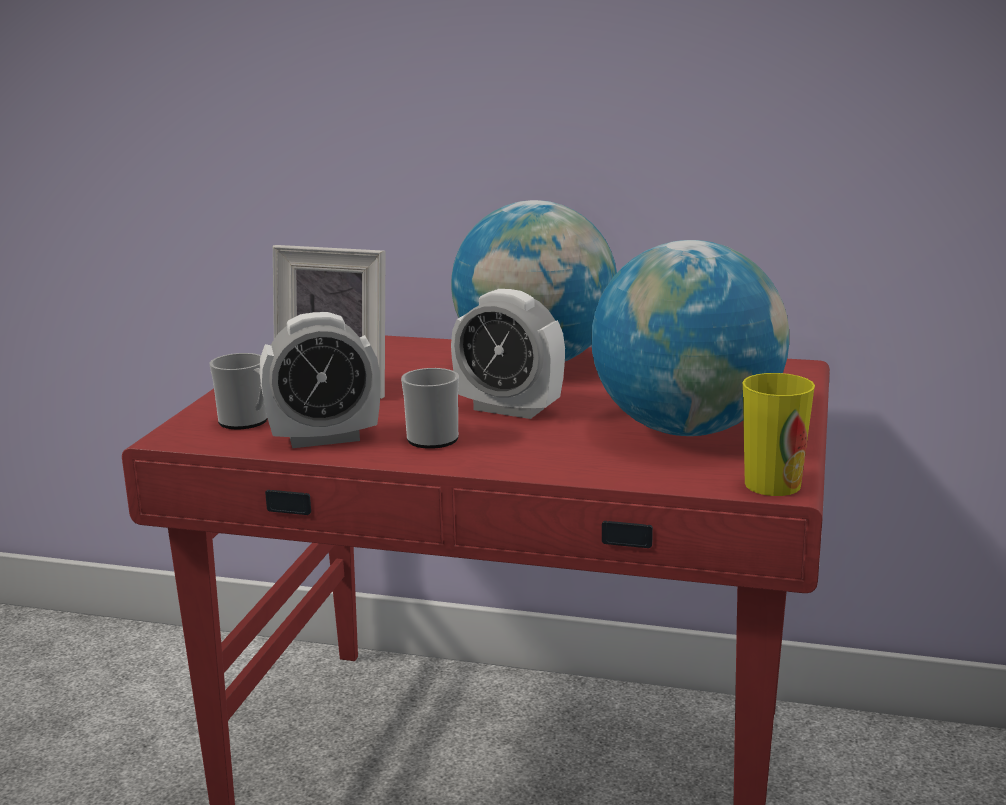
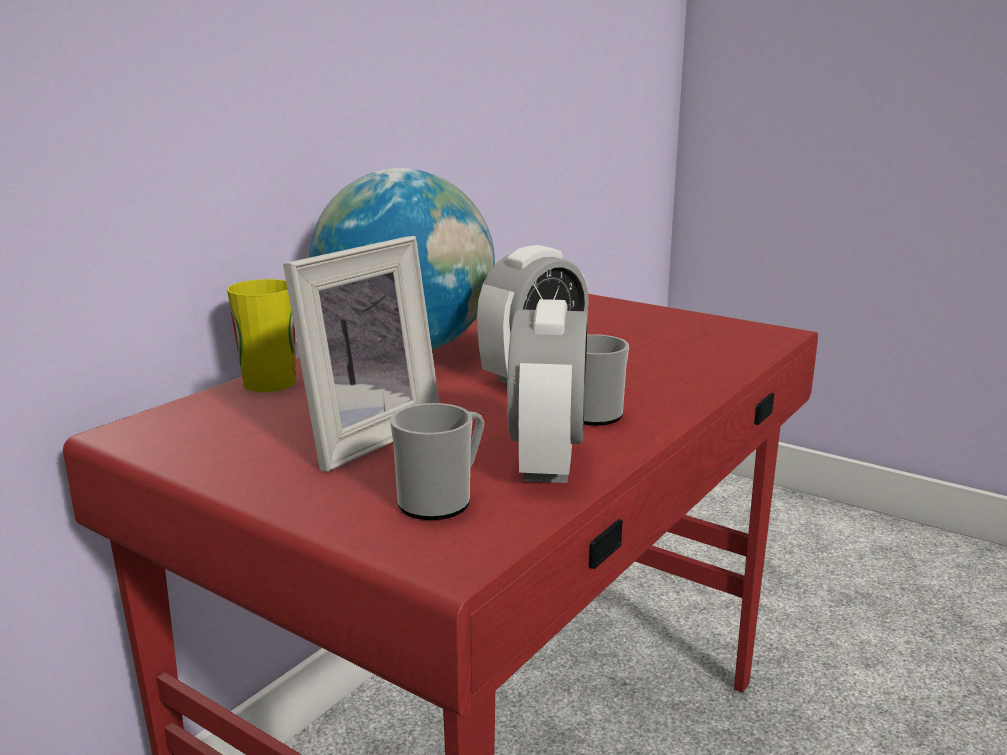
camera: 70 degrees left, 0 degrees up
(686, 429) = (641, 333): globe -> none
(772, 484) = (773, 332): cup -> cup (269, 383)

